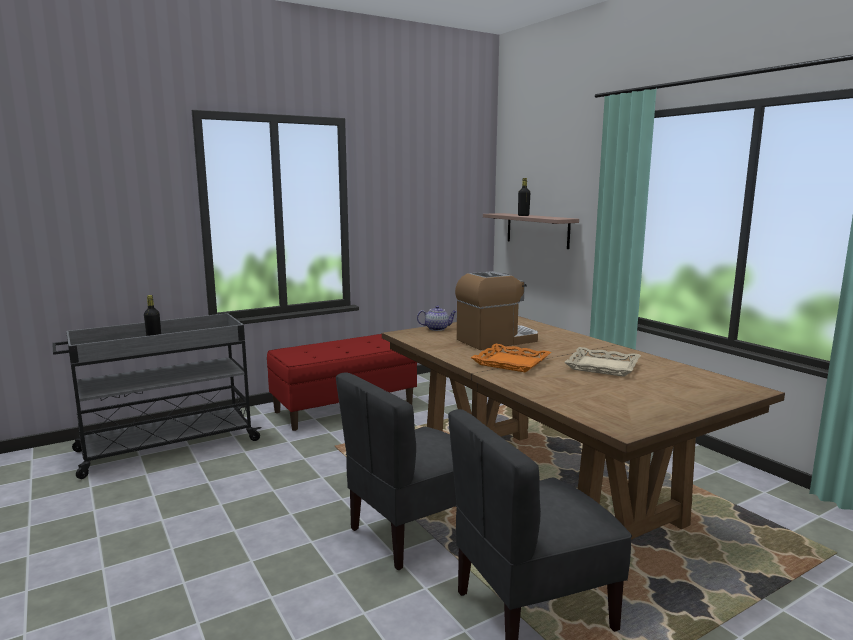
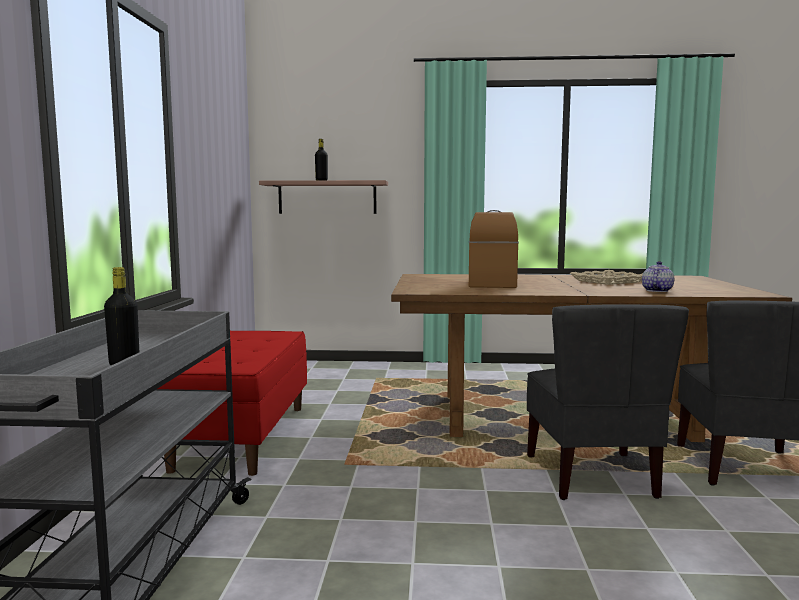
camera: 55 degrees left, 5 degrees down
(437, 328) = (414, 285): teapot -> teapot (656, 291)
(510, 363) = (569, 288): orange tray -> none

